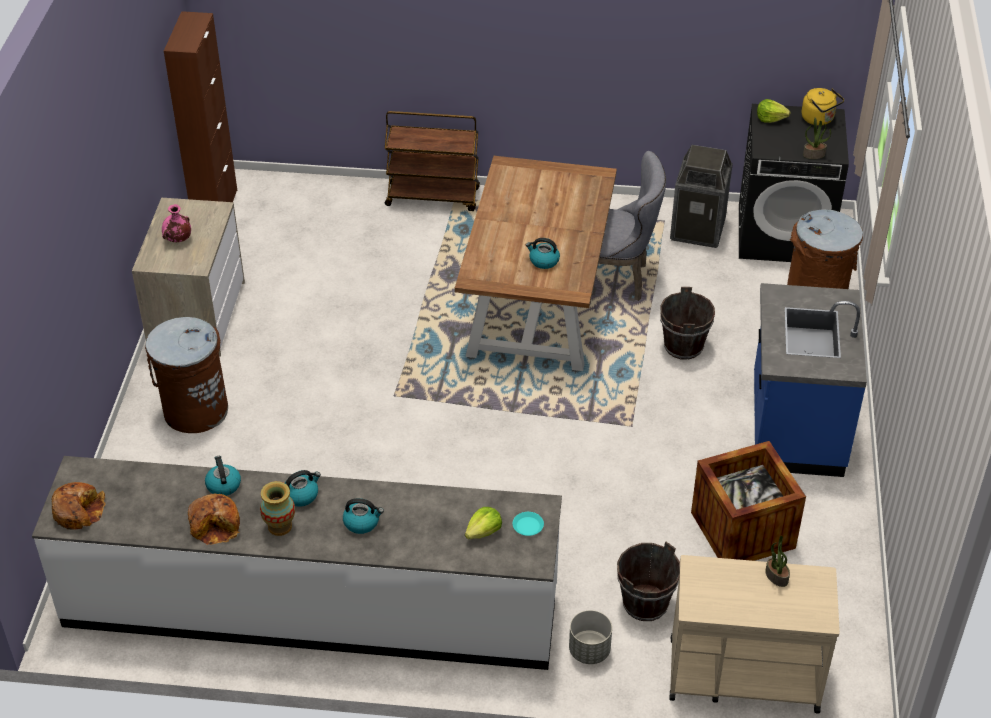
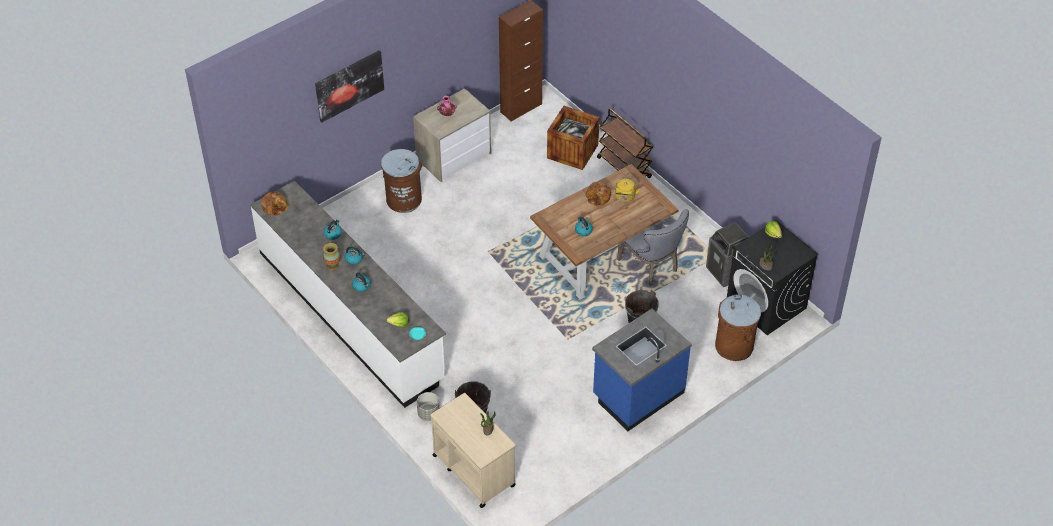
camera: 45 degrees right, 5 degrees up
(63, 239) = (349, 85): none -> picture
(216, 525) = (312, 247): bread -> bread (598, 197)
(742, 530) = (552, 418): crate -> crate (572, 151)
(819, 119) = (796, 250): yellow kettle -> yellow kettle (625, 197)

